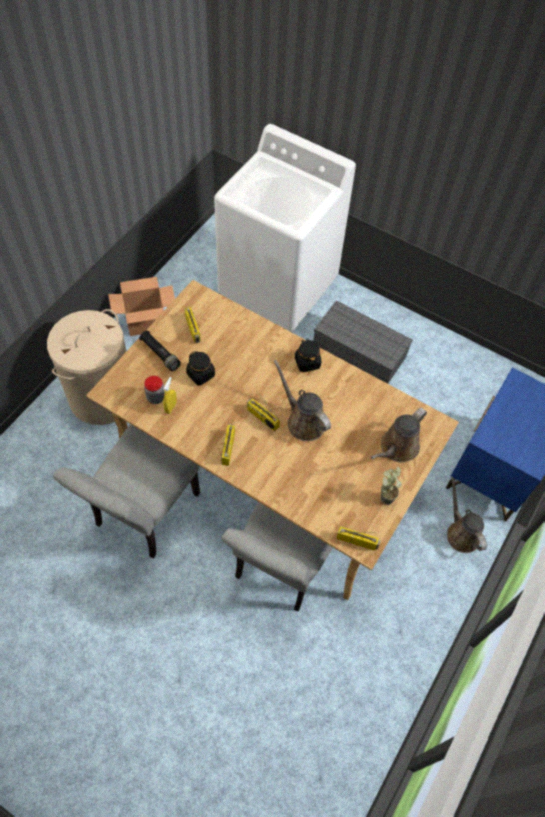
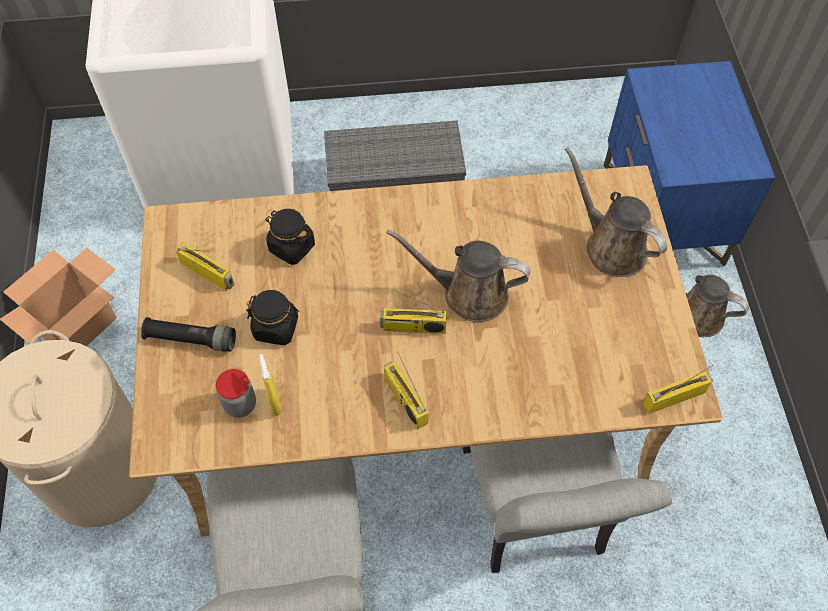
camera: 35 degrees left, 0 degrees up
(307, 362) = (404, 215): black jar -> black jar (291, 247)
(385, 495) = (653, 314): potted plant -> none
(397, 448) = (611, 246): brown watering can -> brown watering can turned 135 degrees clockwise

